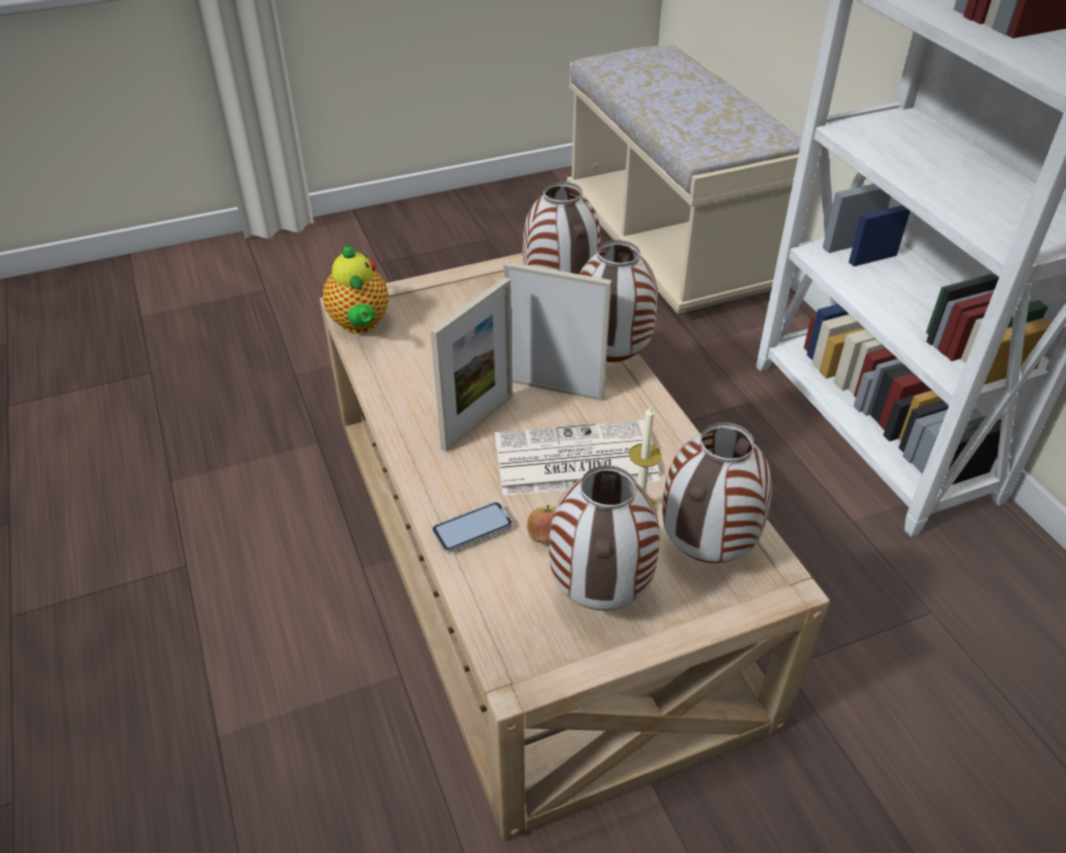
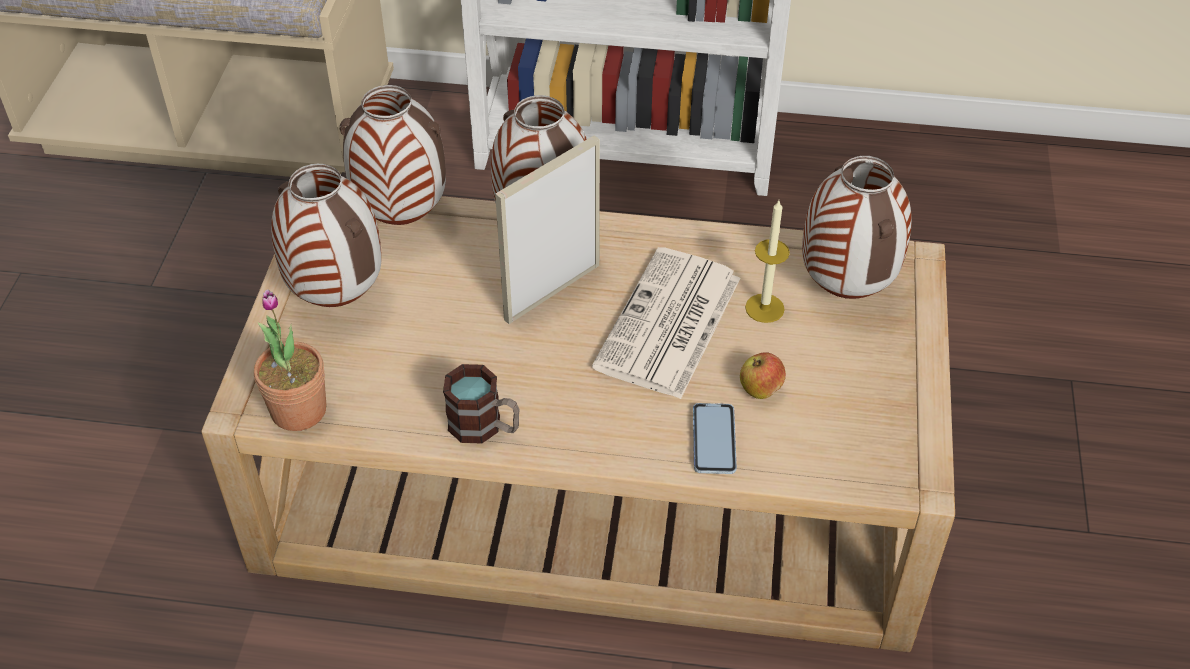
camera: 60 degrees left, 5 degrees up
(360, 325) = (298, 410): teapot -> potted plant
(401, 407) = (485, 427): none -> mug
(477, 421) = (556, 374): picture frame -> none
(601, 597) = (855, 384): vase -> vase (339, 298)

